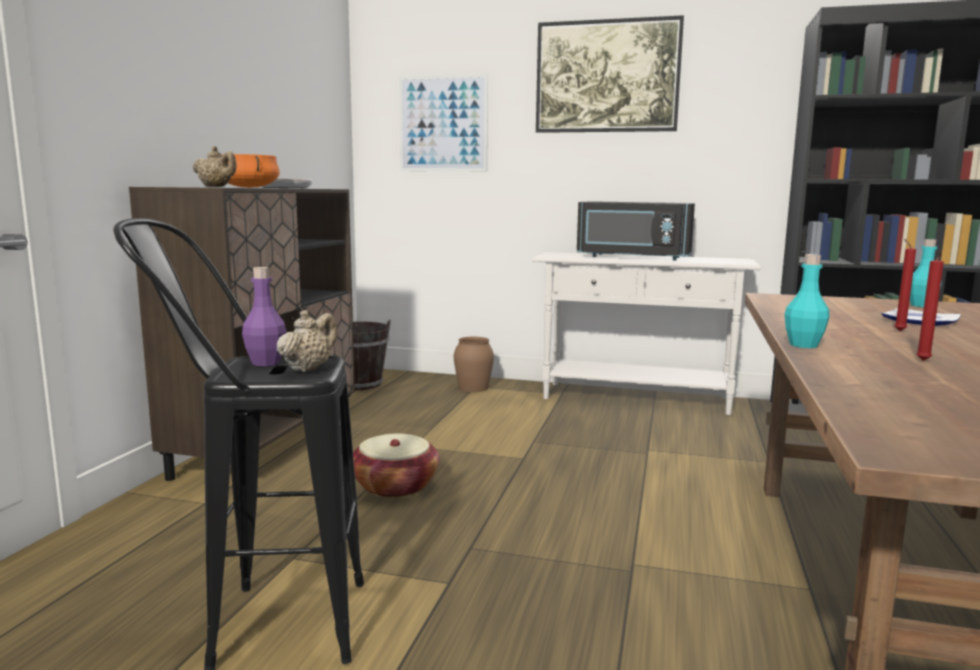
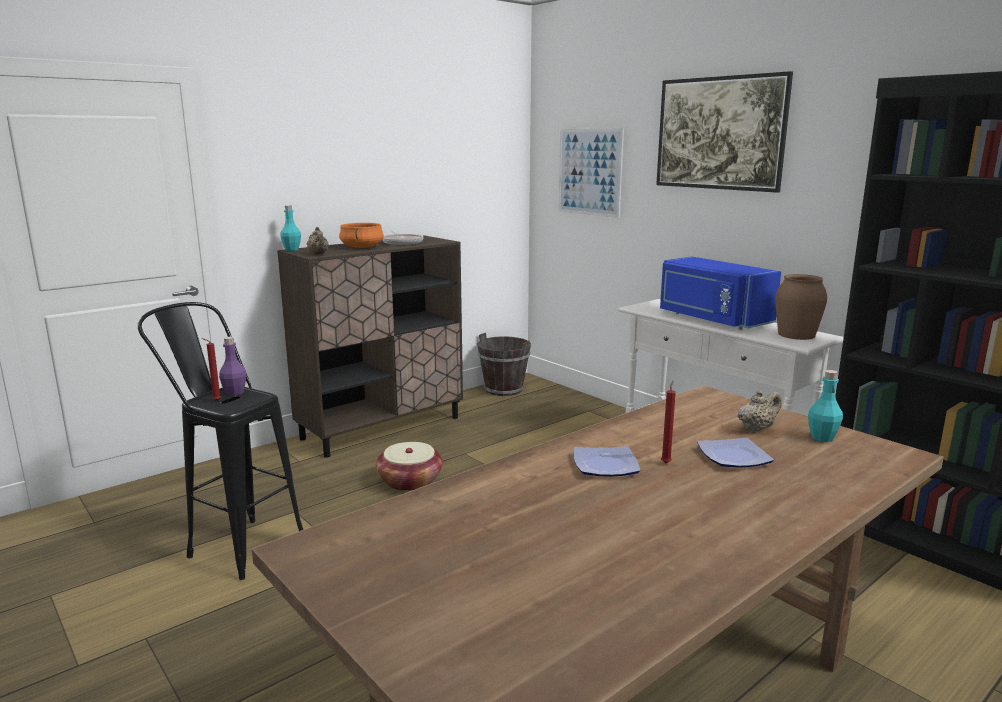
camera: 35 degrees right, 5 degrees up
(308, 368) = (239, 403): beige teapot -> beige teapot (757, 428)
(473, 388) = (585, 412): brown vase -> brown vase (797, 335)
(632, 257) = (711, 319): black microwave -> blue microwave
(803, 345) = (528, 458): turquoise bottle -> turquoise bottle (292, 250)
(871, 339) = (606, 465): none -> plate
(923, 361) = (559, 497): red candle -> red candle (215, 401)

